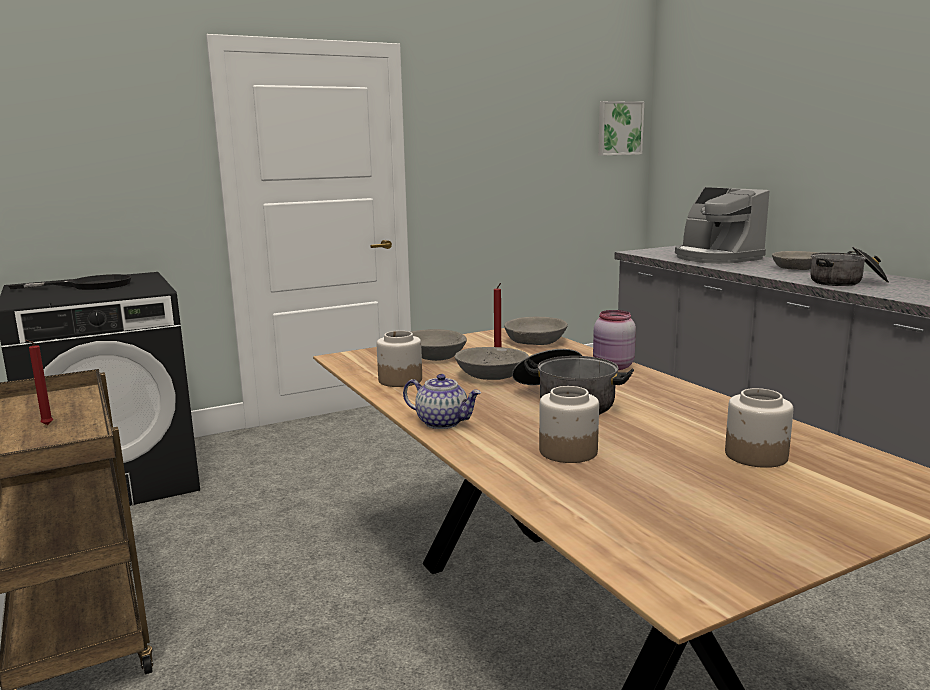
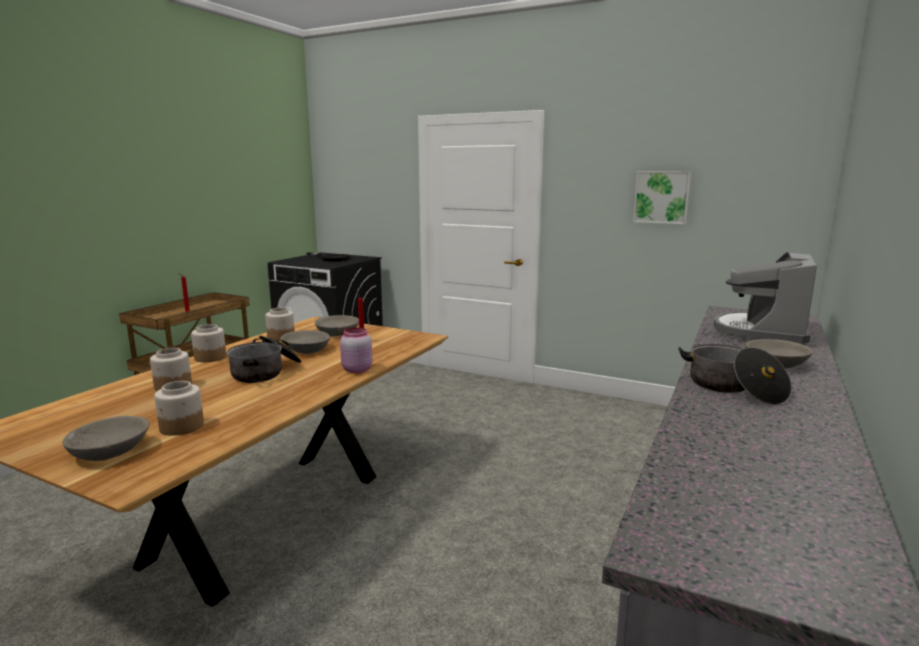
camera: 55 degrees right, 0 degrees up
(443, 422) = (210, 357): teapot -> jar
(535, 342) = (400, 344): grey bowl -> grey bowl (110, 451)
(619, 128) = (784, 178): picture -> picture (661, 197)

